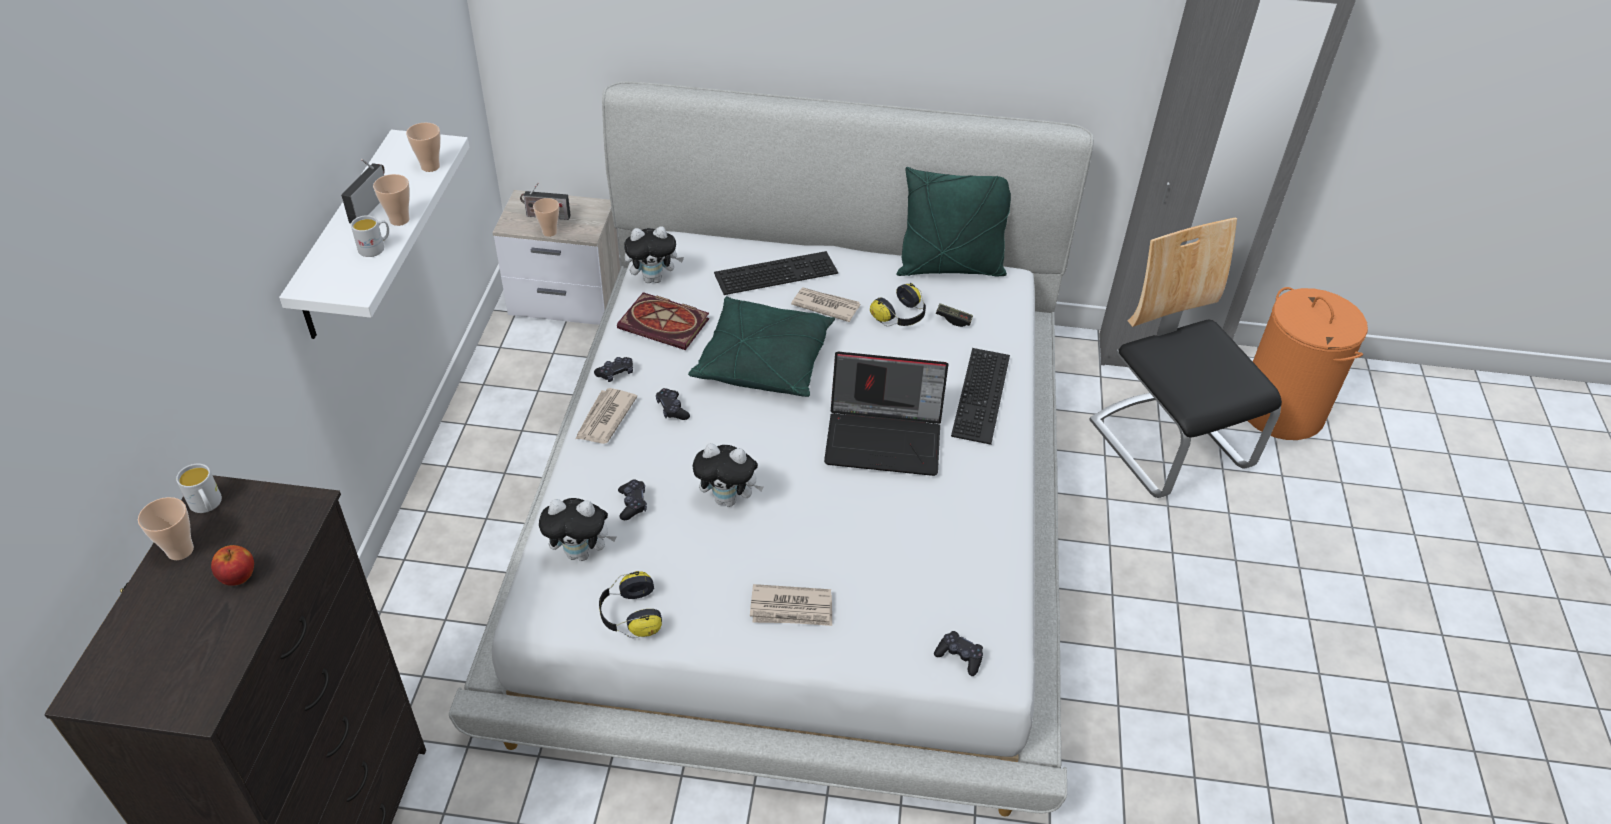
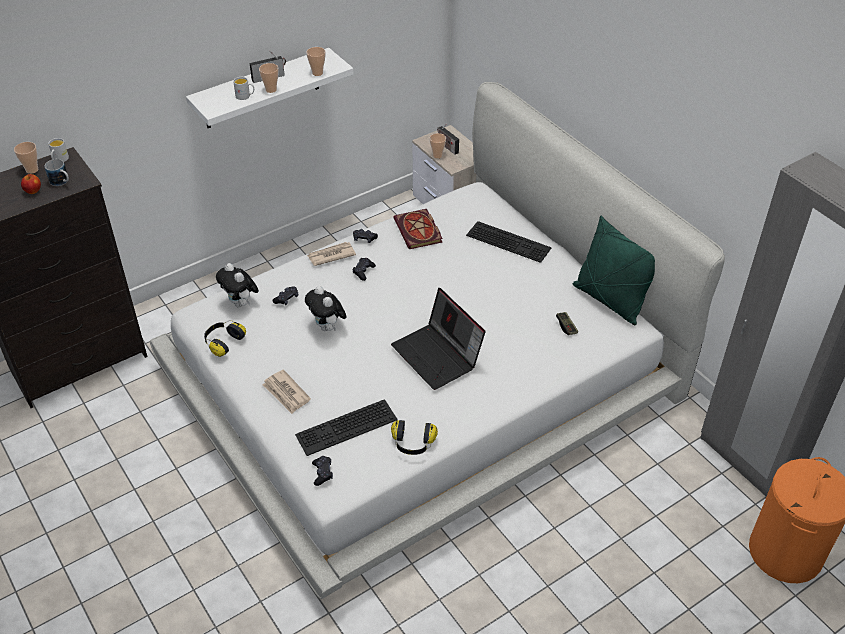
camera: 50 degrees right, 0 degrees up
(268, 531) = (62, 182): none -> mug
(654, 278) = (445, 206): plush toy -> none
(763, 362) = (437, 280): green pillow -> none
(825, 306) = (509, 274): newspaper -> none
(901, 316) = (541, 306): headphones -> headphones (413, 444)
(983, 396) = (520, 374): keyboard -> keyboard (346, 429)
(1169, 444) = (674, 510): chair -> none

